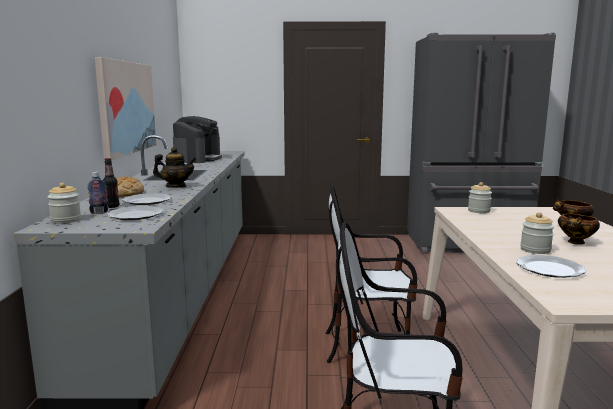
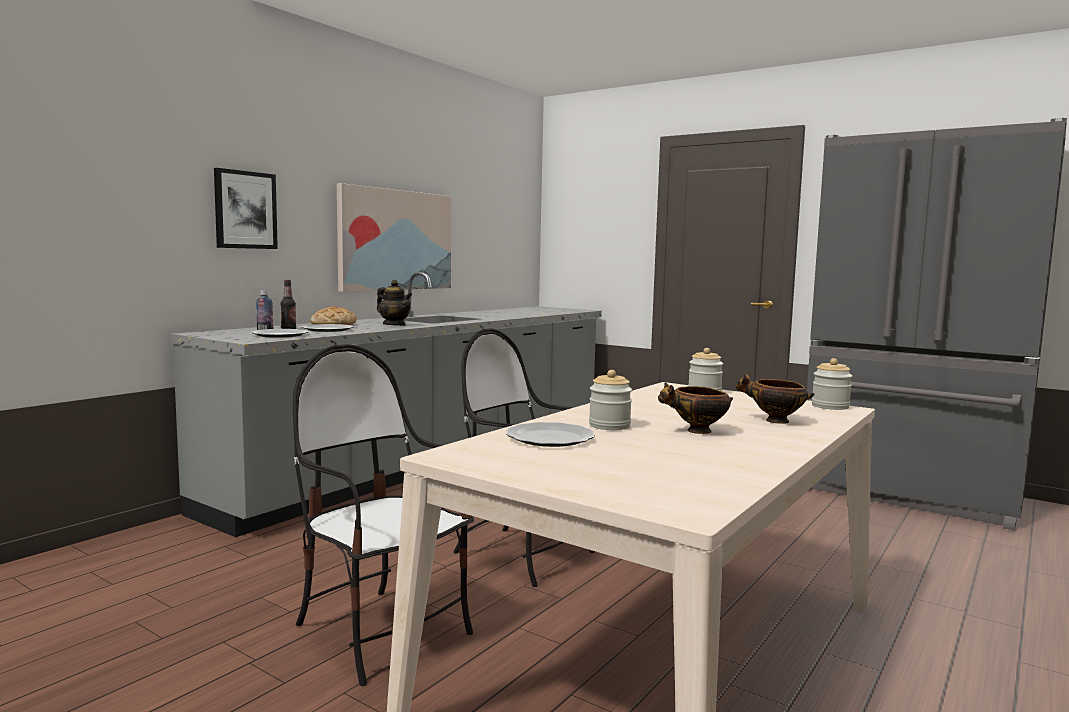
camera: 35 degrees right, 5 degrees down
(45, 88) = (245, 210): none -> picture
(66, 220) = (225, 332): jar -> jar (830, 406)
(198, 159) = (515, 312): coffee machine -> none

